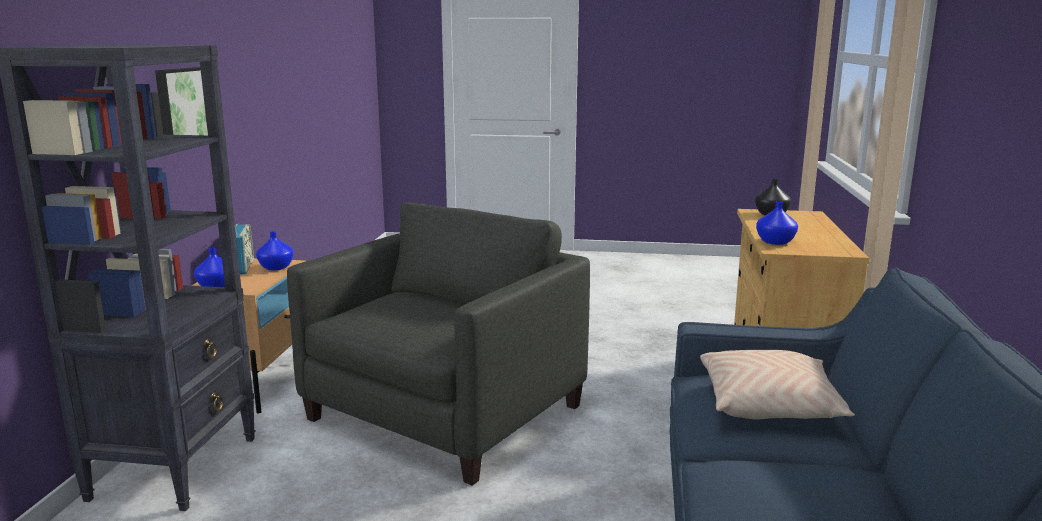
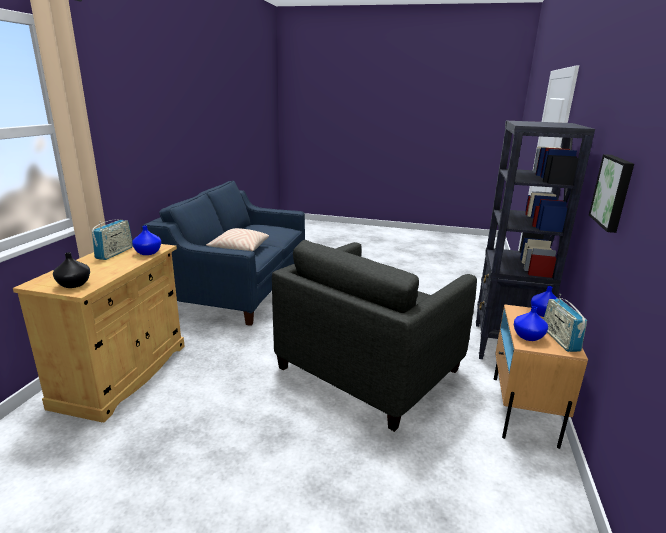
camera: 175 degrees left, 5 degrees up
(818, 240) = (115, 253): none -> radio

